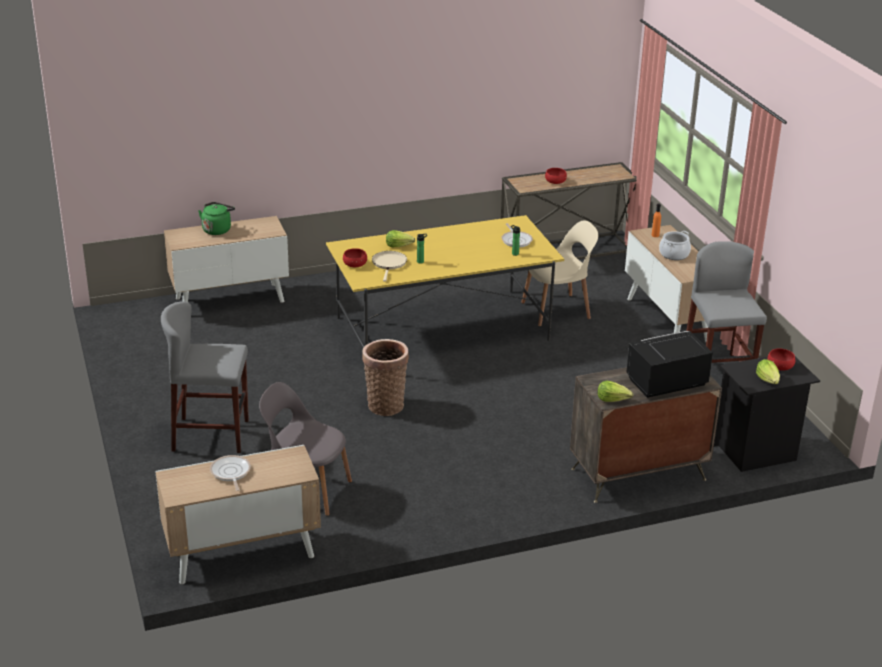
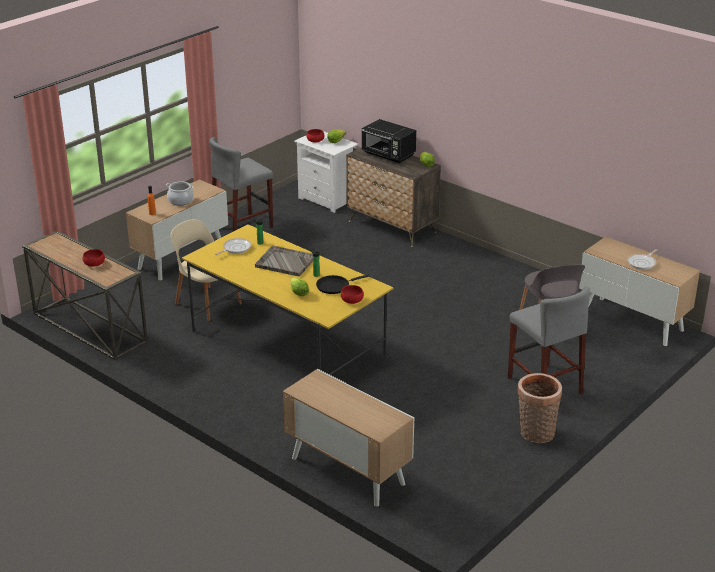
camera: 120 degrees left, 0 degrees up
(217, 229) = (346, 410): green kettle -> none
(385, 404) = (420, 330): basket -> basket (535, 434)
(389, 264) = (335, 286): beige frying pan -> black frying pan
(462, 255) = (285, 262): none -> grey tray
(756, 453) = (327, 199): black nightstand -> white nightstand

